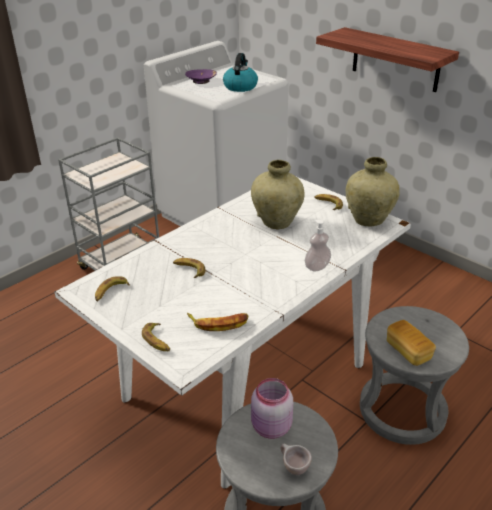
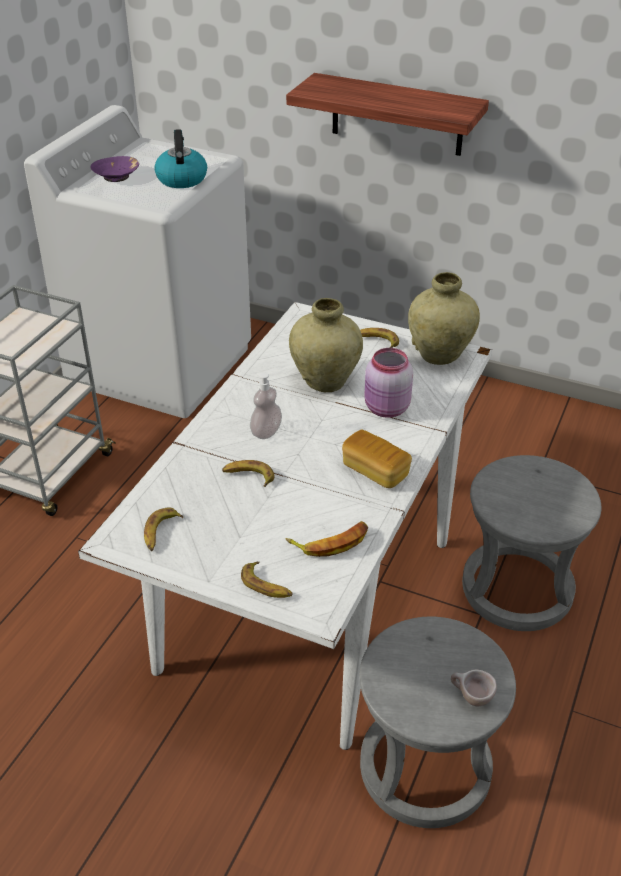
camera: 20 degrees left, 5 degrees up
(270, 428) = (420, 657): pink jar -> pink jar (386, 409)
(317, 267) = (410, 435): soap dispenser -> soap dispenser (266, 432)
(408, 351) = (534, 516): bread -> bread (375, 471)

